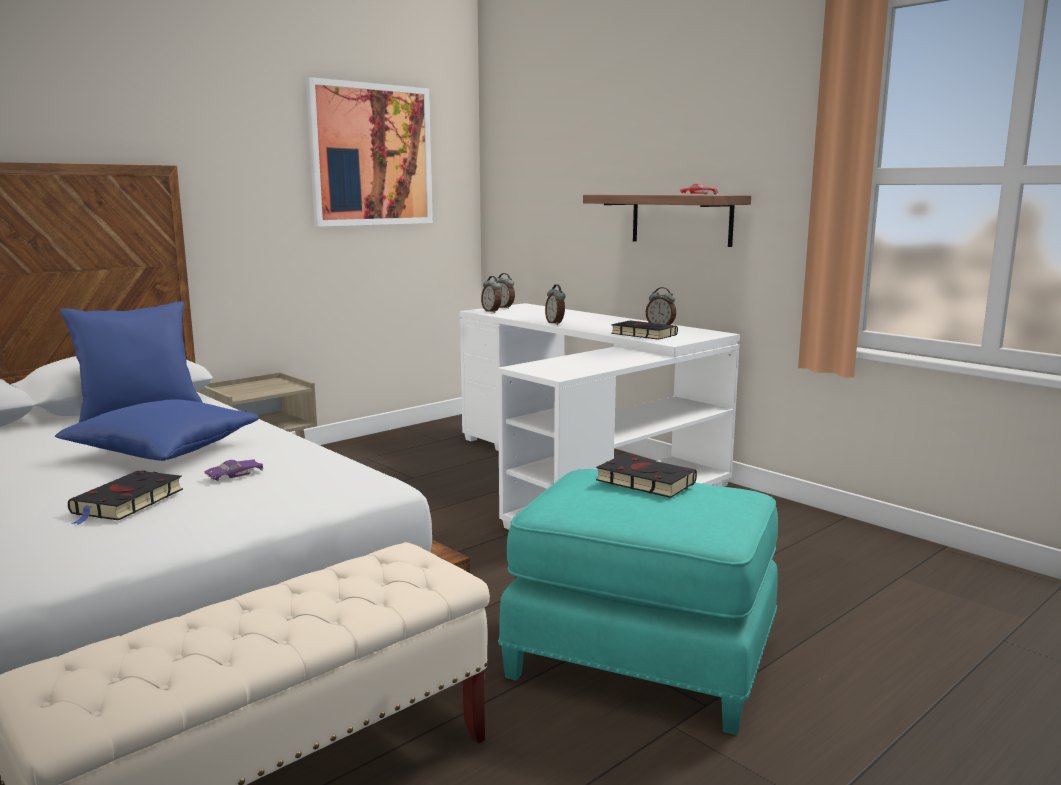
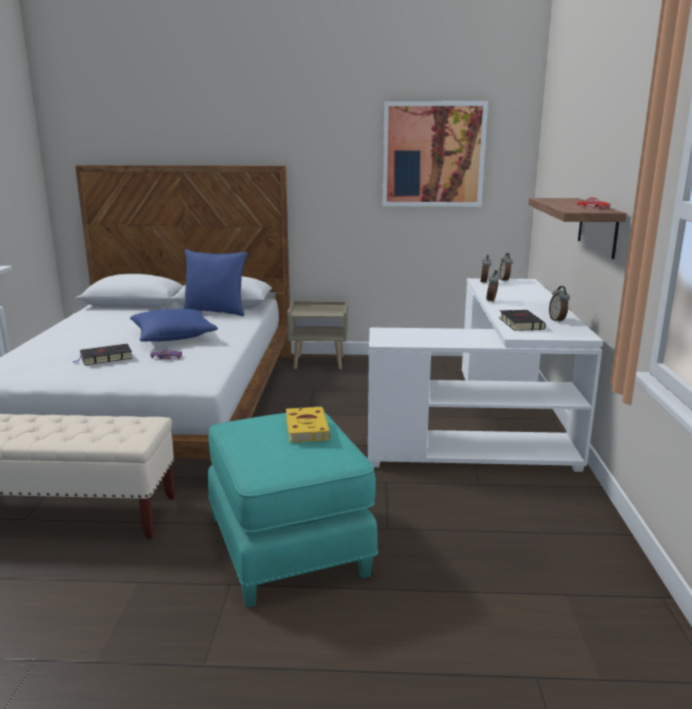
camera: 45 degrees right, 5 degrees up
(642, 481) = (306, 428): black book -> yellow book

